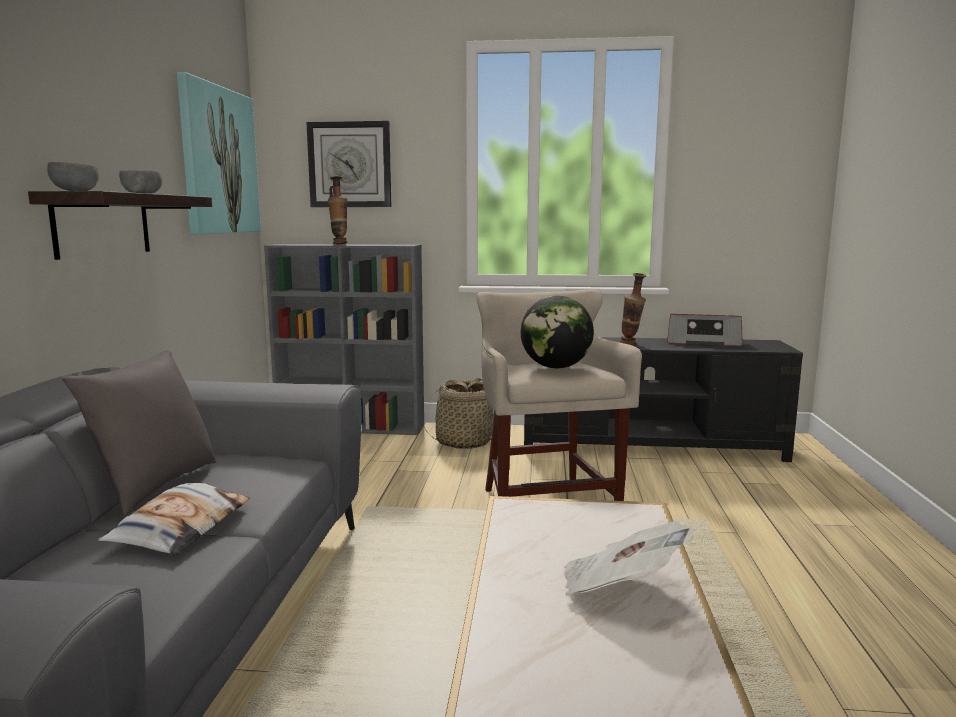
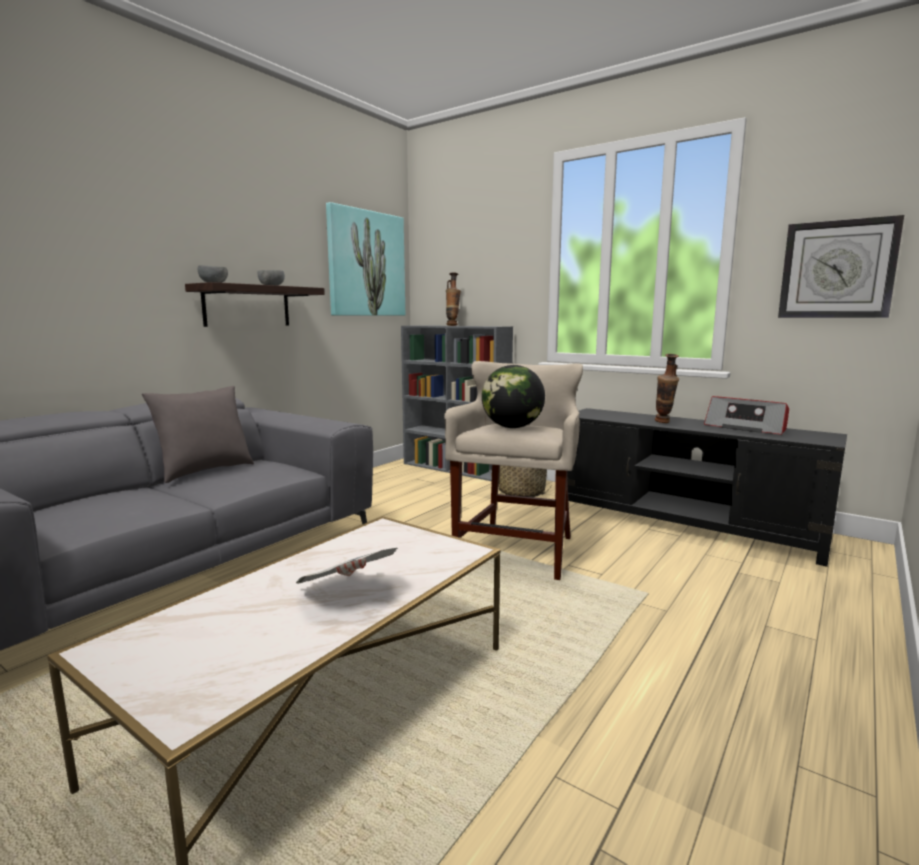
camera: 30 degrees right, 0 degrees up
(180, 528) = (178, 494): pillow -> none
(350, 165) = (467, 263): wall clock -> wall clock (837, 270)

